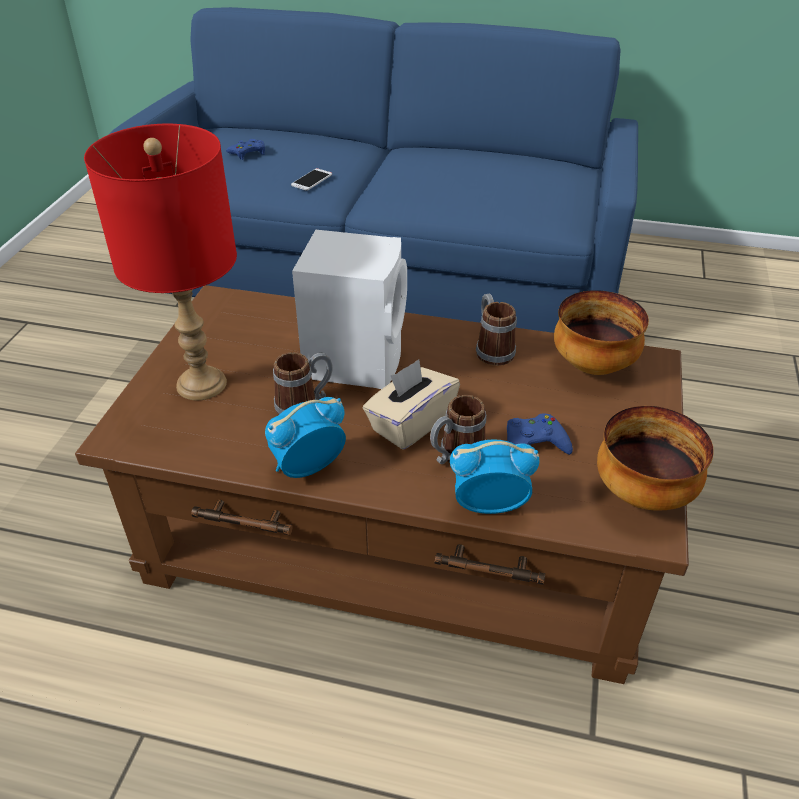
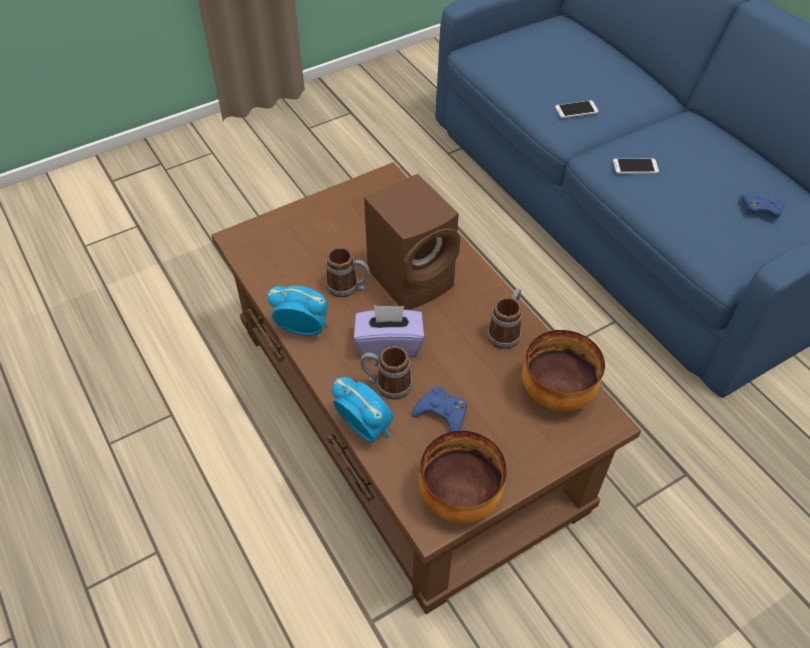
camera: 45 degrees right, 10 degrees up
(202, 384) = (312, 234): red table lamp -> none
(248, 153) = (559, 59): blue game controller -> blue game controller (761, 209)
(355, 359) = (413, 278): white speaker -> brown speaker
(410, 423) = (389, 344): beige tissue box -> purple tissue box
(412, 195) = (635, 166): none -> phone

